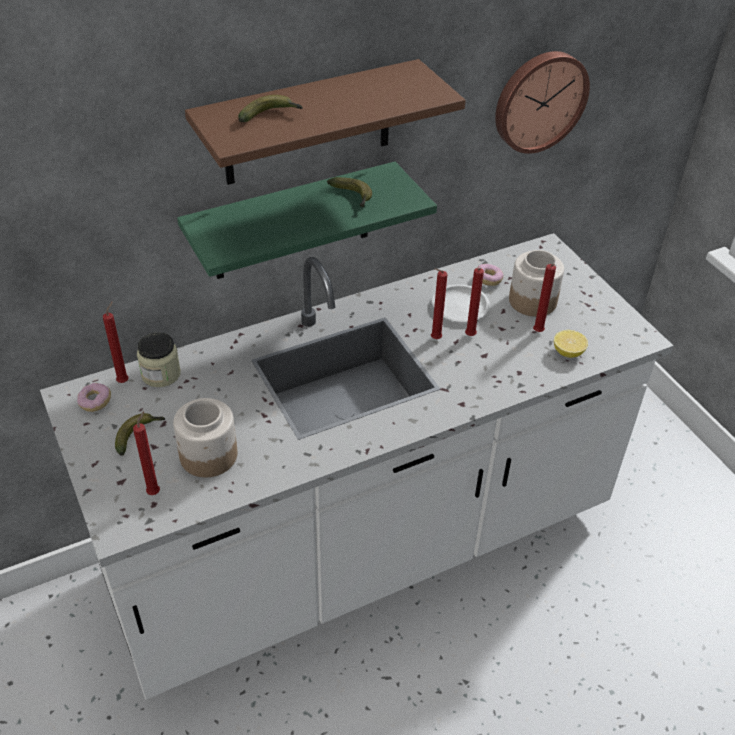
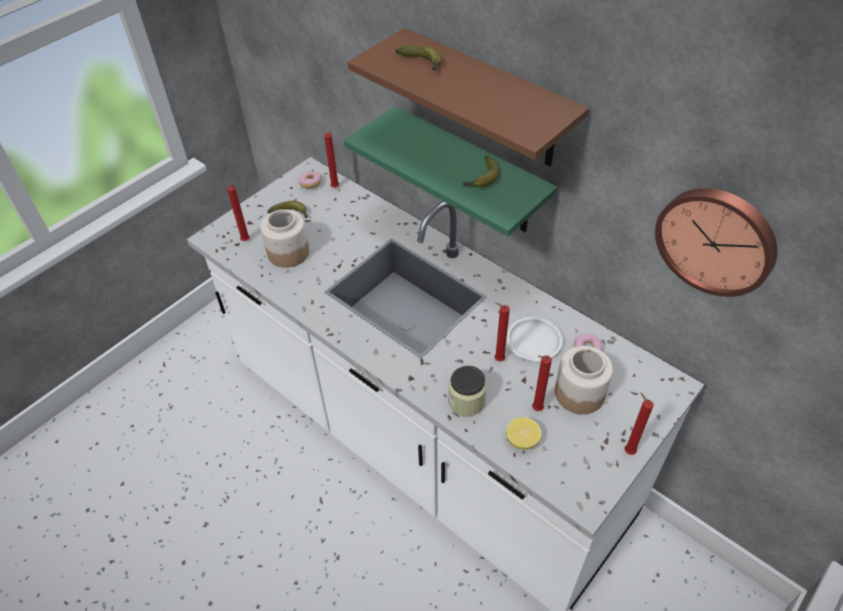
camera: 70 degrees right, 5 degrees up
(161, 374) = (351, 201): jar -> jar (466, 401)
(434, 339) = (479, 336): red candle -> red candle (627, 450)

